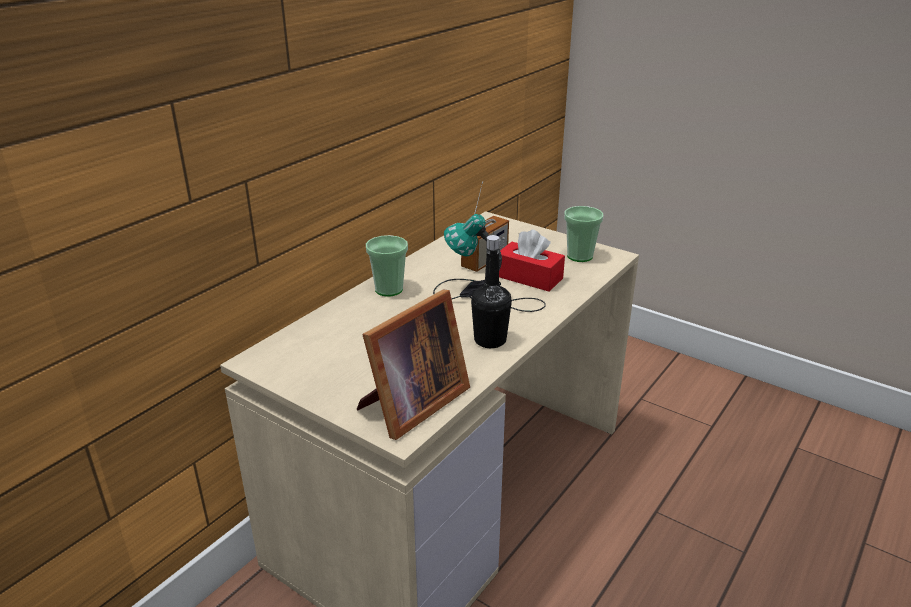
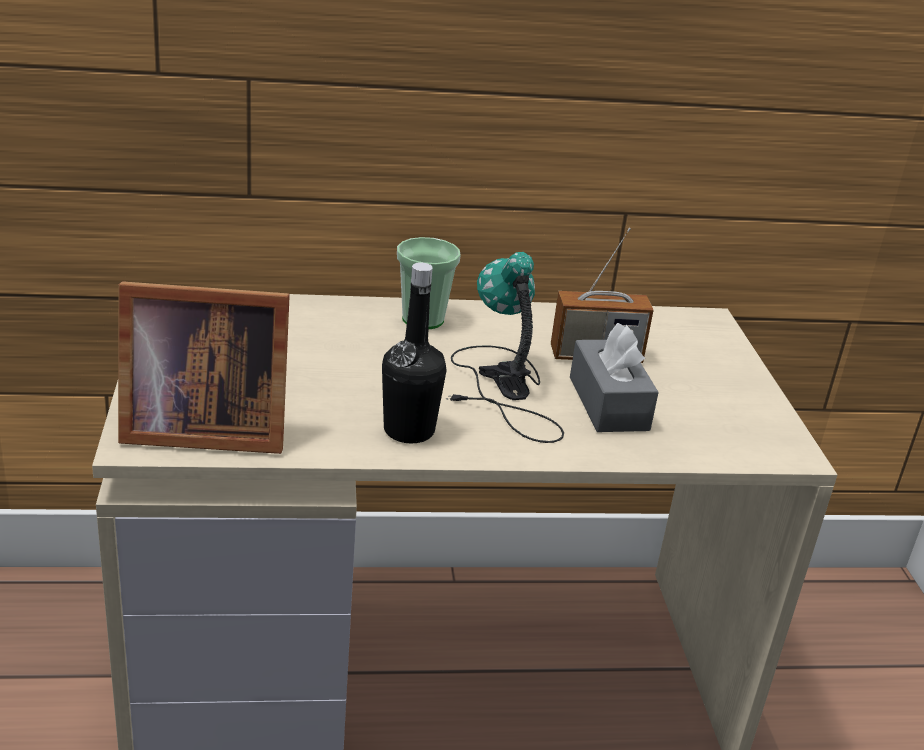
camera: 45 degrees right, 0 degrees up
(529, 277) = (608, 403): red tissue box -> grey tissue box
(579, 256) = (736, 423): cup -> none

